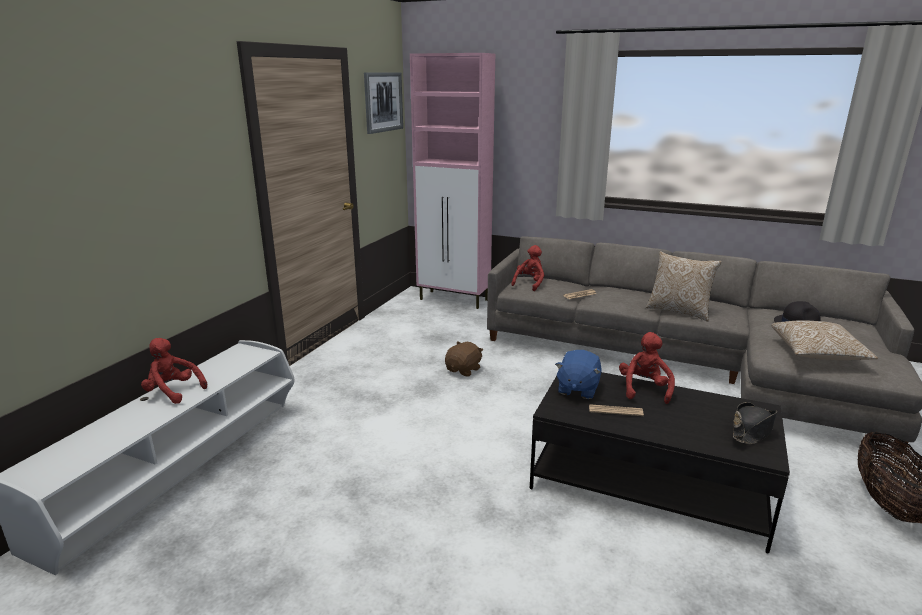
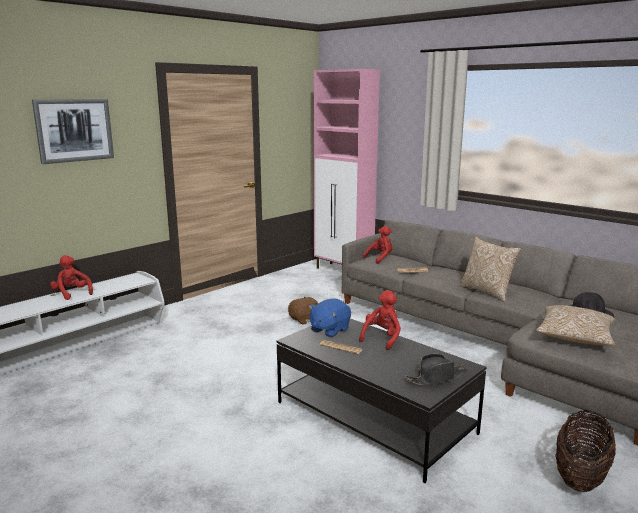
camera: 20 degrees right, 5 degrees down
(383, 102) = (294, 107): picture -> picture (74, 130)

